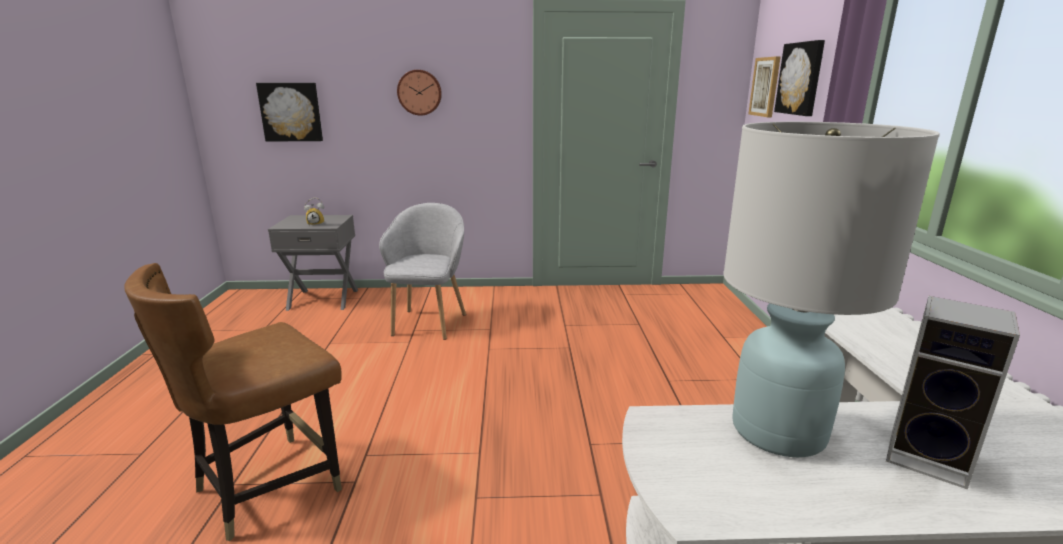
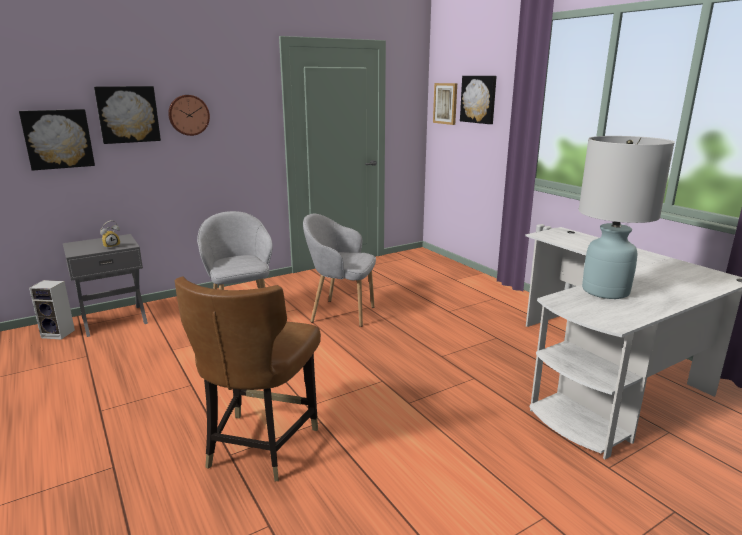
camera: 30 degrees left, 0 degrees up
(357, 89) = (128, 114): none -> picture
(531, 346) = (341, 313): none -> grey armchair
(930, 458) = (663, 286): speaker -> speaker (59, 334)

